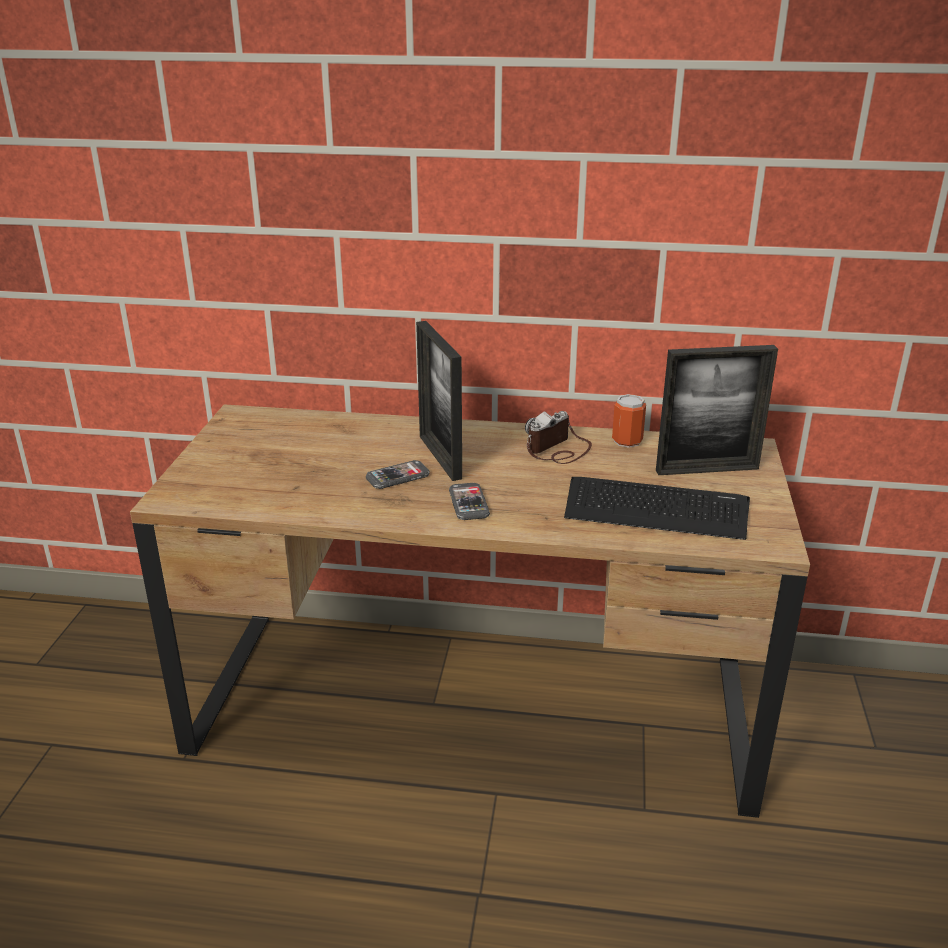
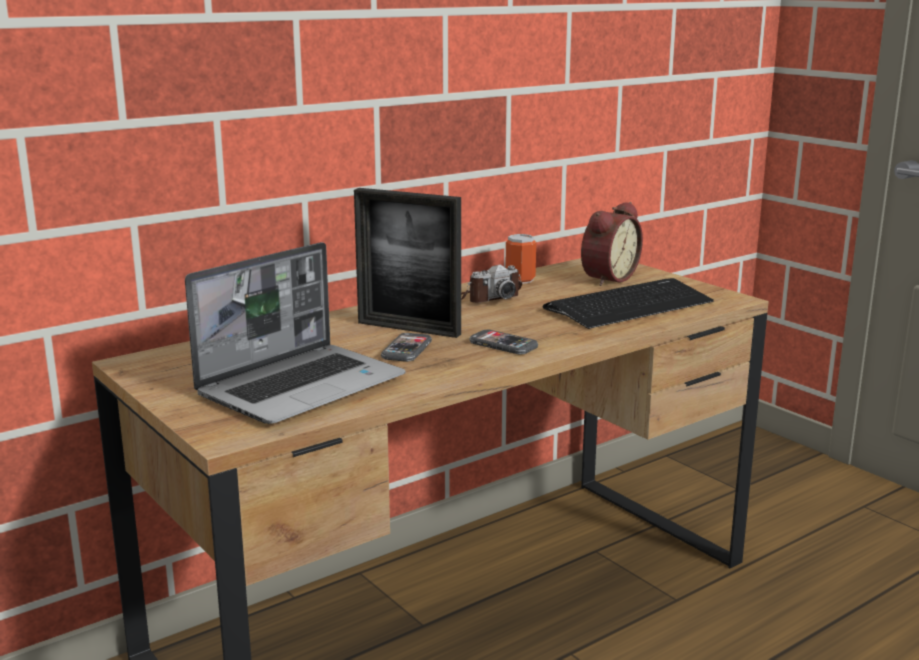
camera: 45 degrees left, 10 degrees down
(278, 479) = (302, 386): none -> laptop
(558, 450) = (486, 298): camera -> camera turned 120 degrees counterclockwise
(707, 469) = (606, 278): picture frame -> alarm clock

